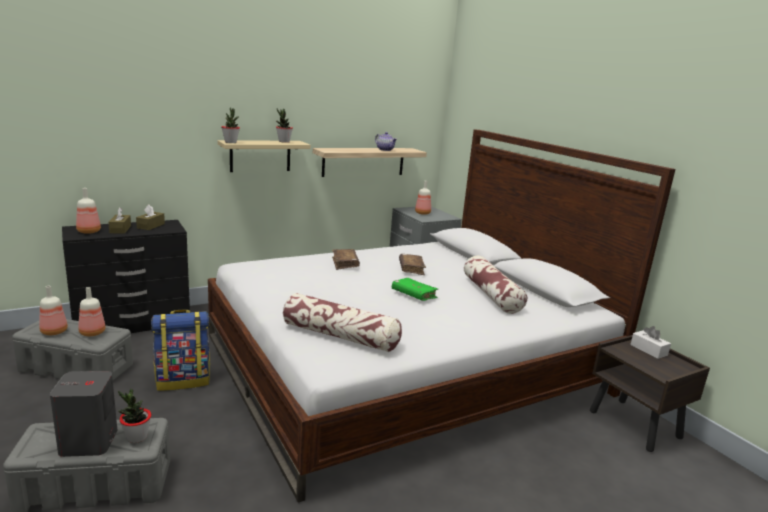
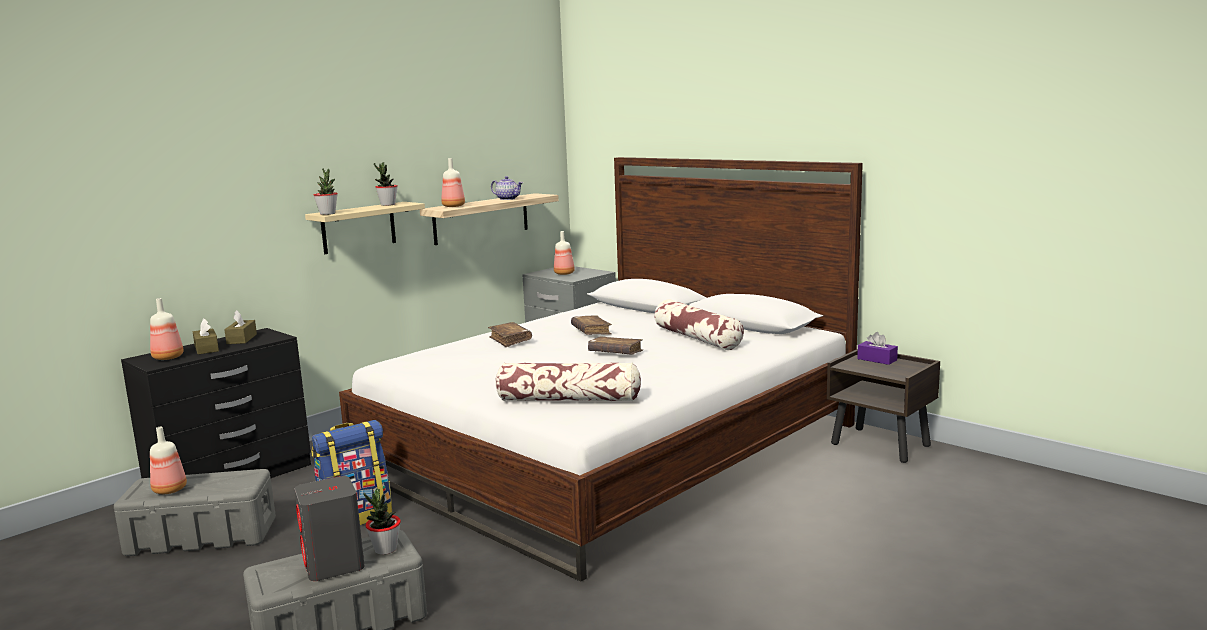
camera: 15 degrees left, 5 degrees down
(92, 333) = (222, 481): bottle -> bottle (453, 206)
(413, 295) = (615, 353): green book -> brown book
(648, 350) = (877, 359): white tissue box -> purple tissue box

